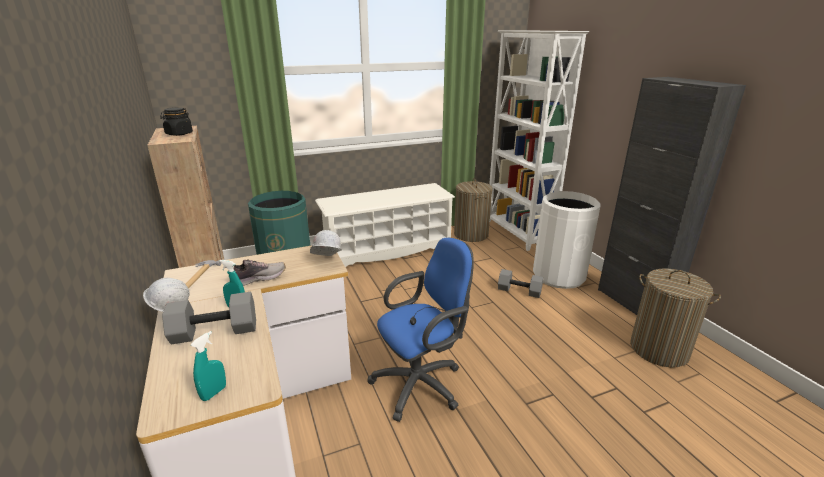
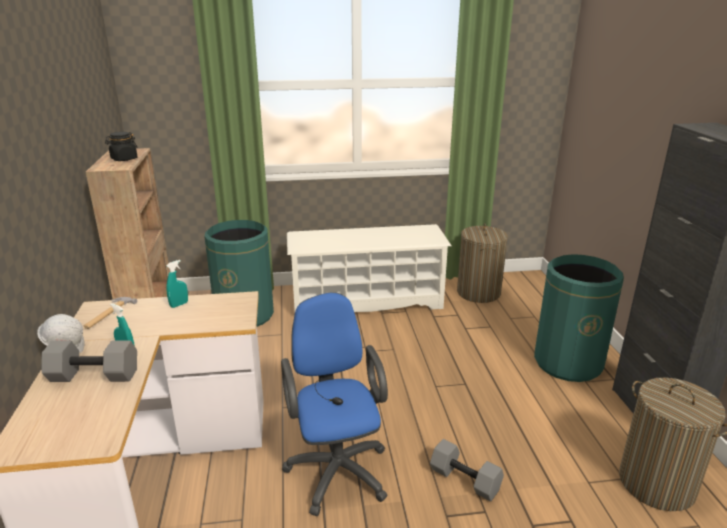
camera: 15 degrees right, 0 degrees up
(214, 393) = (62, 438): turquoise spray bottle -> turquoise spray bottle (179, 304)
(258, 278) = (162, 324): shoe -> none
(326, 261) = (239, 314): white hard hat -> none
(422, 383) = (336, 467): blue office chair -> blue office chair turned 90 degrees counterclockwise
(517, 233) = (540, 298): white bookcase -> none
(519, 290) = (506, 374): grey dumbbell -> grey dumbbell (466, 480)
(558, 276) = (568, 362): white trash can -> green trash can

